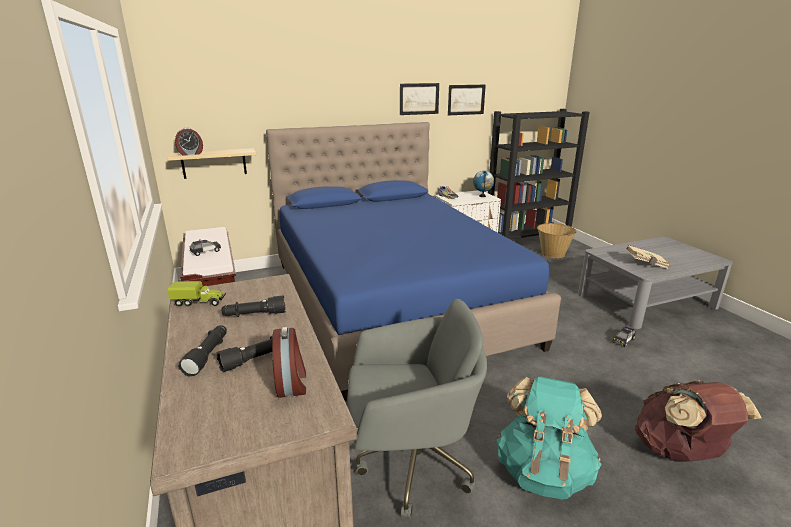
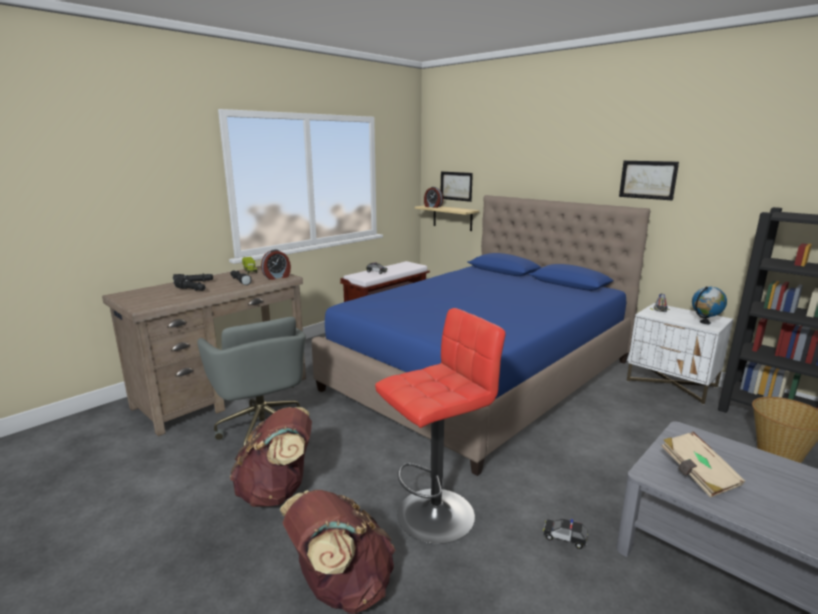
camera: 65 degrees right, 5 degrees down
(292, 383) = (169, 299): alarm clock -> alarm clock (277, 277)
(466, 99) = (722, 186): picture -> picture (456, 186)
(543, 472) = (277, 491): turquoise backpack -> brown backpack
(595, 382) = (437, 515): none -> red stool

